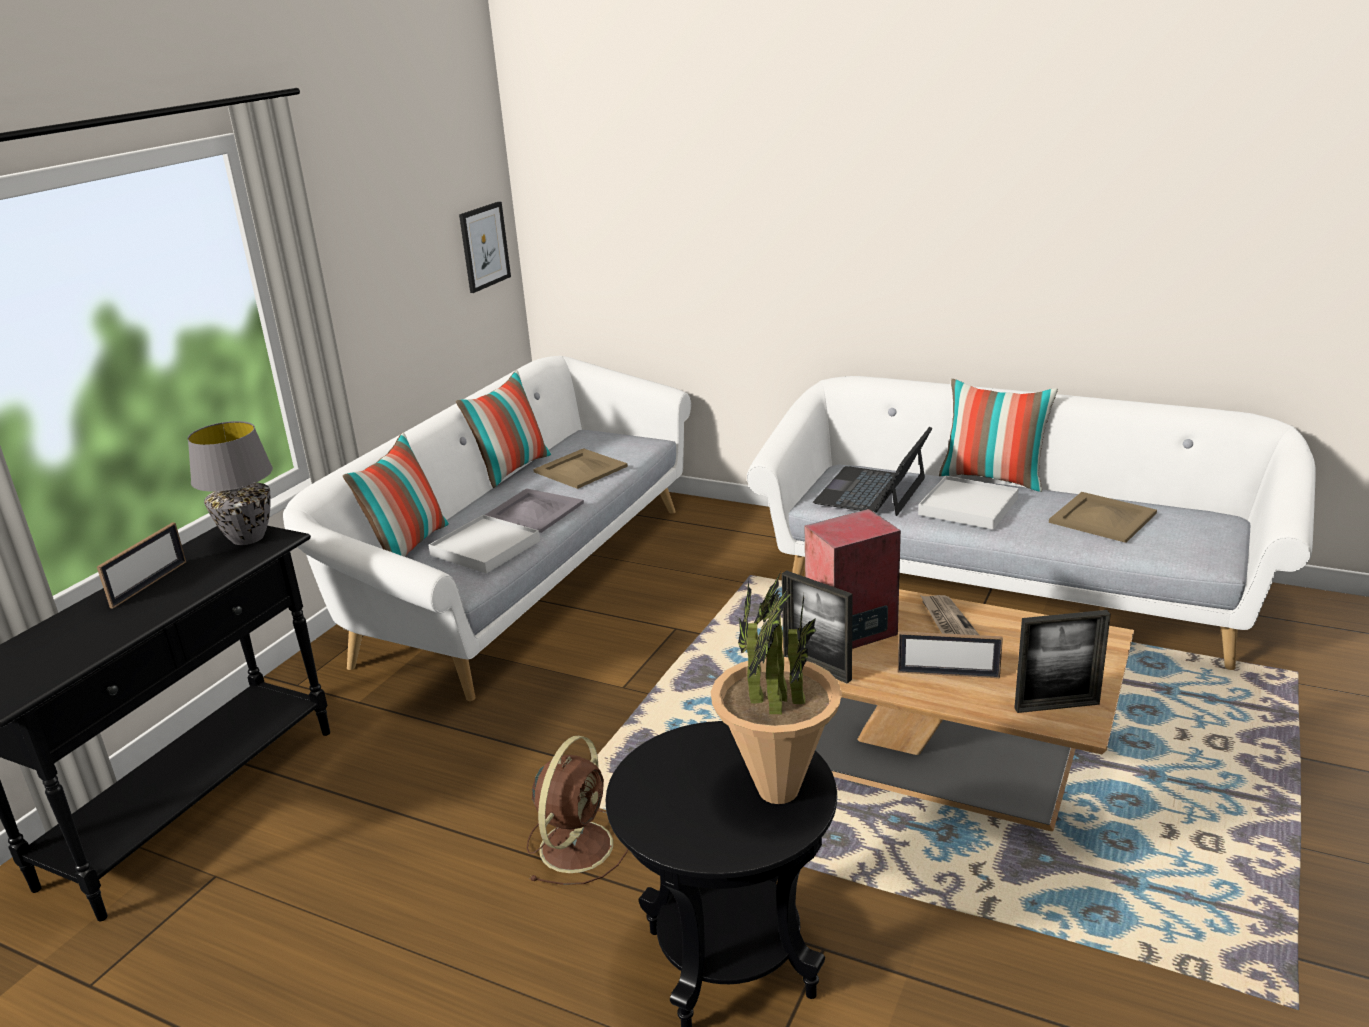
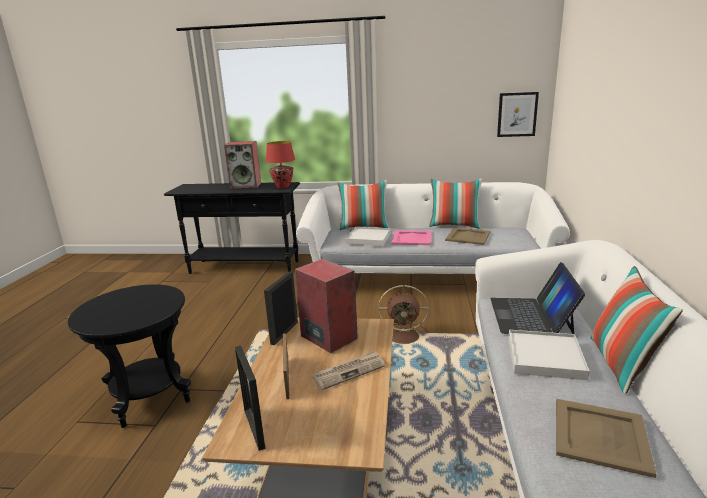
camera: 70 degrees right, 5 degrees down
(149, 584) = (246, 185): picture frame -> speaker
(248, 538) = (282, 186): grey table lamp -> red table lamp
(533, 511) = (412, 238): grey tray -> pink tray
(578, 844) = (228, 341): brown fan -> brown fan (405, 336)
(777, 790) = (122, 319): potted plant -> none
(872, 491) = (531, 315): laptop -> laptop turned 90 degrees counterclockwise

